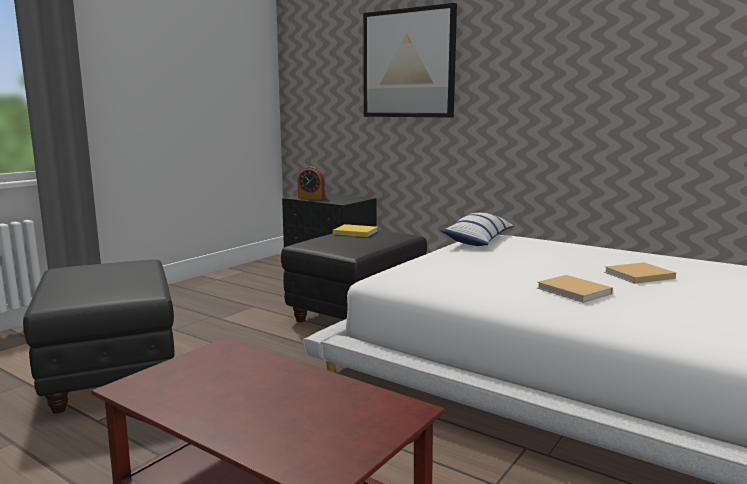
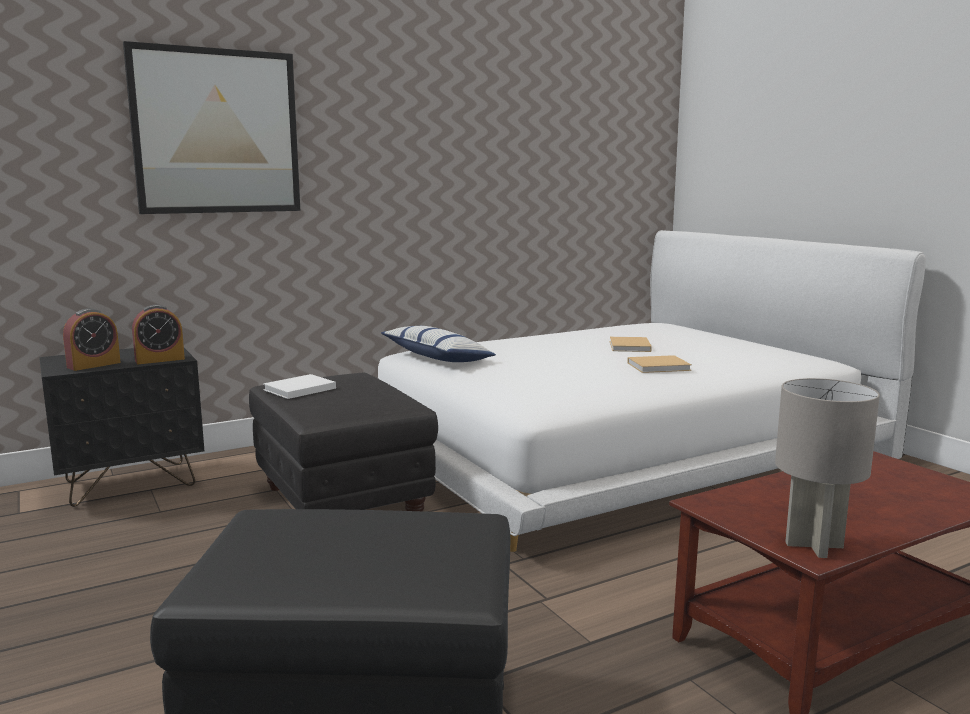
camera: 65 degrees left, 0 degrees up
(145, 387) = (815, 545): none -> grey table lamp
(334, 201) = (160, 360): none -> alarm clock
(354, 232) = (298, 389): yellow book -> white book

